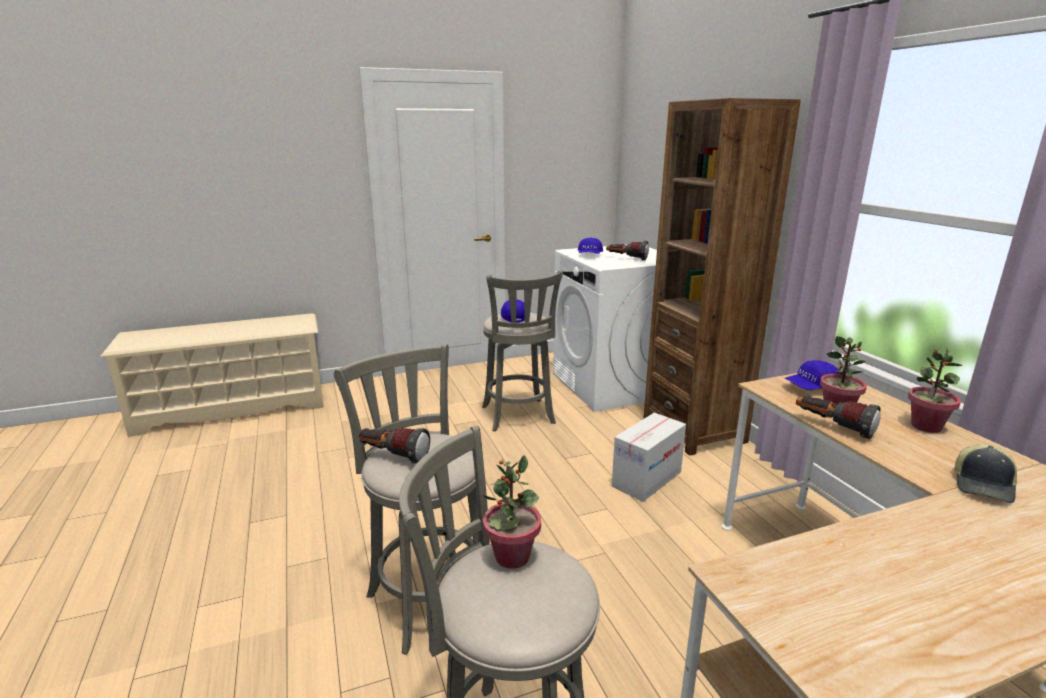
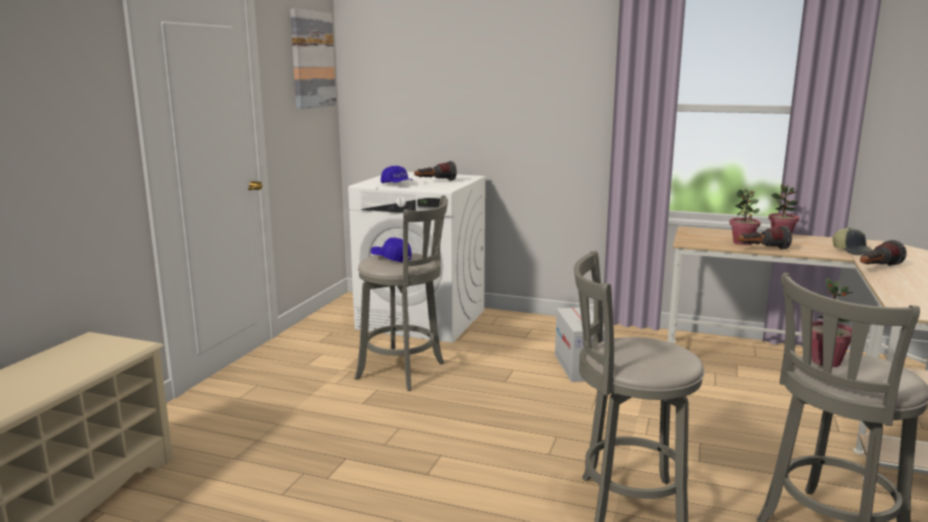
camera: 50 degrees left, 5 degrees down
(391, 456) = (632, 361): flashlight -> flashlight (877, 268)
(579, 135) = (312, 59): none -> picture
(694, 430) = (539, 326): brown bookcase -> none
(811, 388) = (704, 237): blue cap -> none

